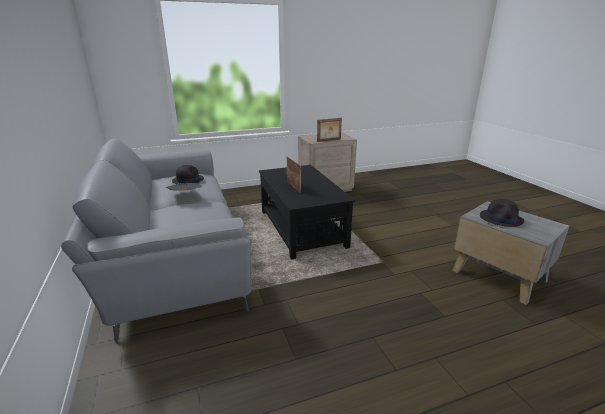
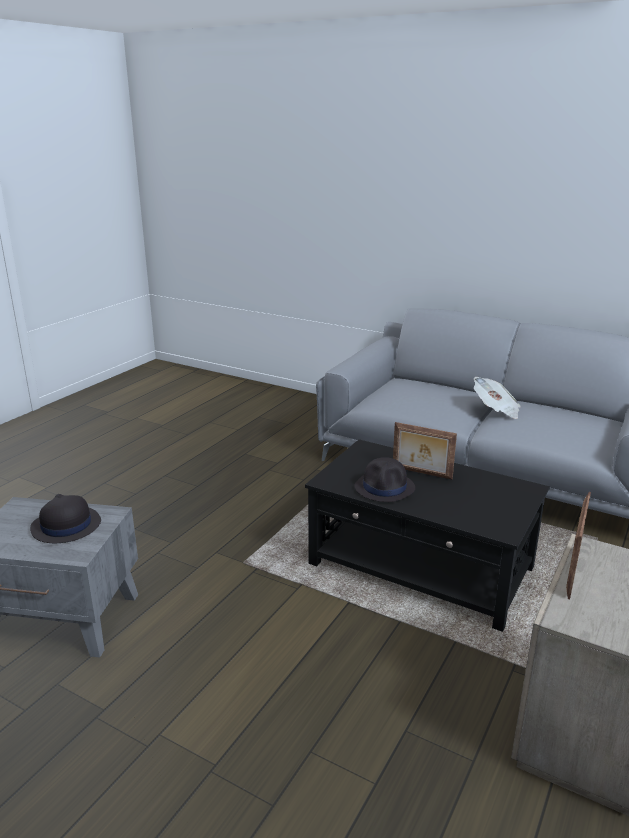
camera: 140 degrees right, 0 degrees up
(188, 180) = (562, 426): black hat -> black hat (385, 488)

